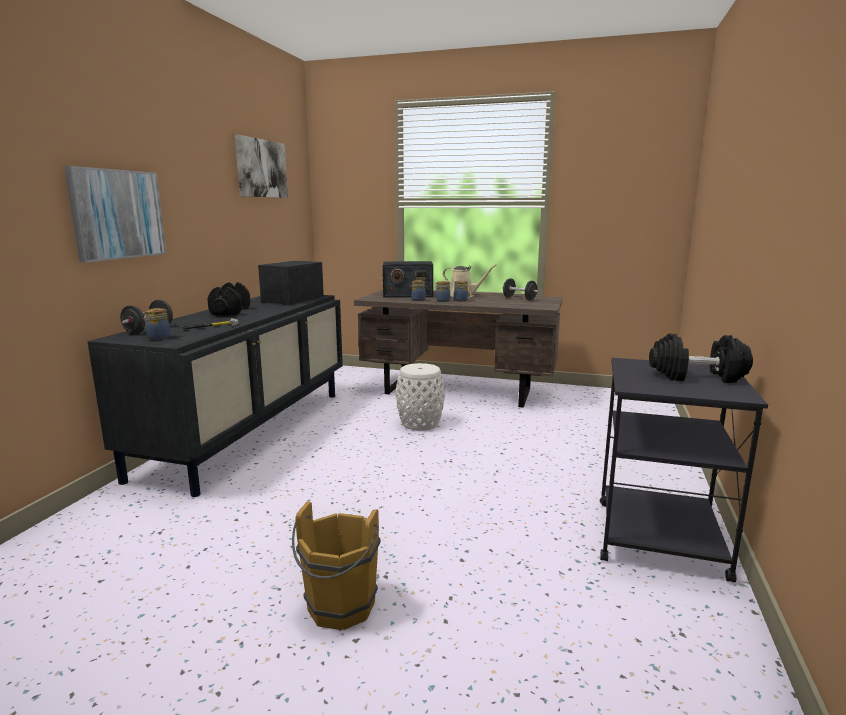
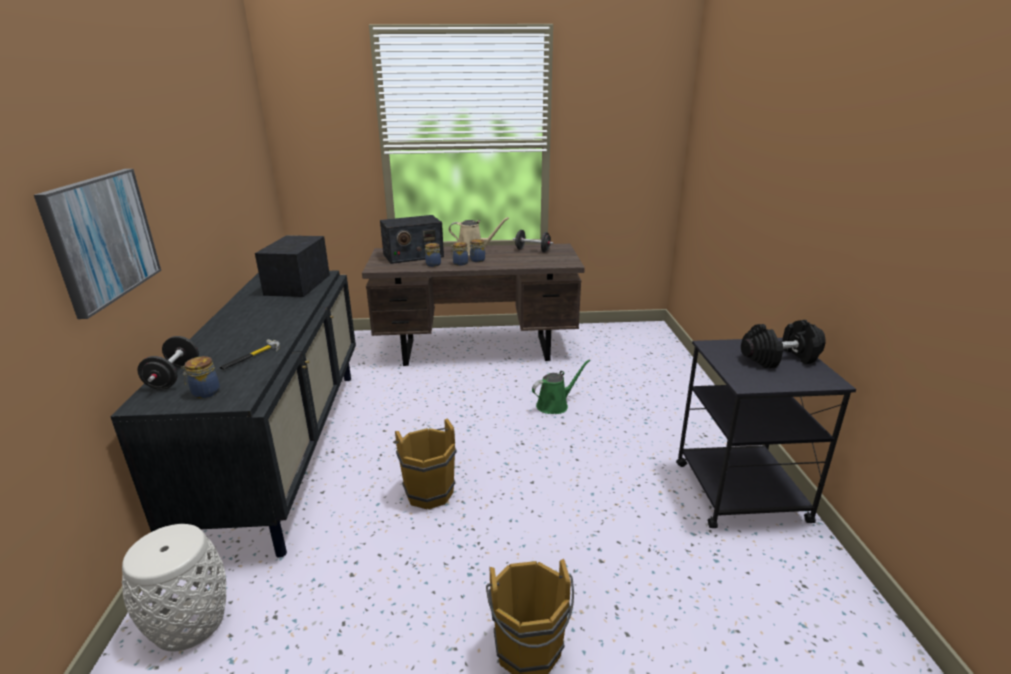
camera: 20 degrees left, 10 degrees up
(230, 311) = (244, 321): black dumbbell -> none
(261, 168) = (222, 122): picture -> none
(341, 478) = (428, 490): none -> brown bucket
(420, 423) = (464, 400): white stool -> white stool (189, 623)
(504, 439) = (555, 405): none -> green watering can

